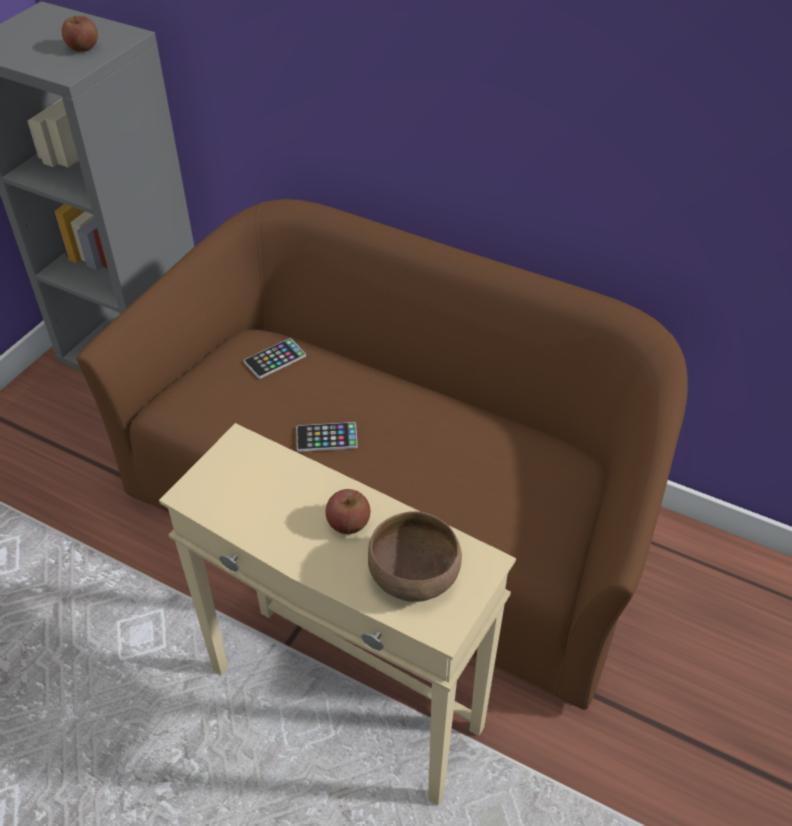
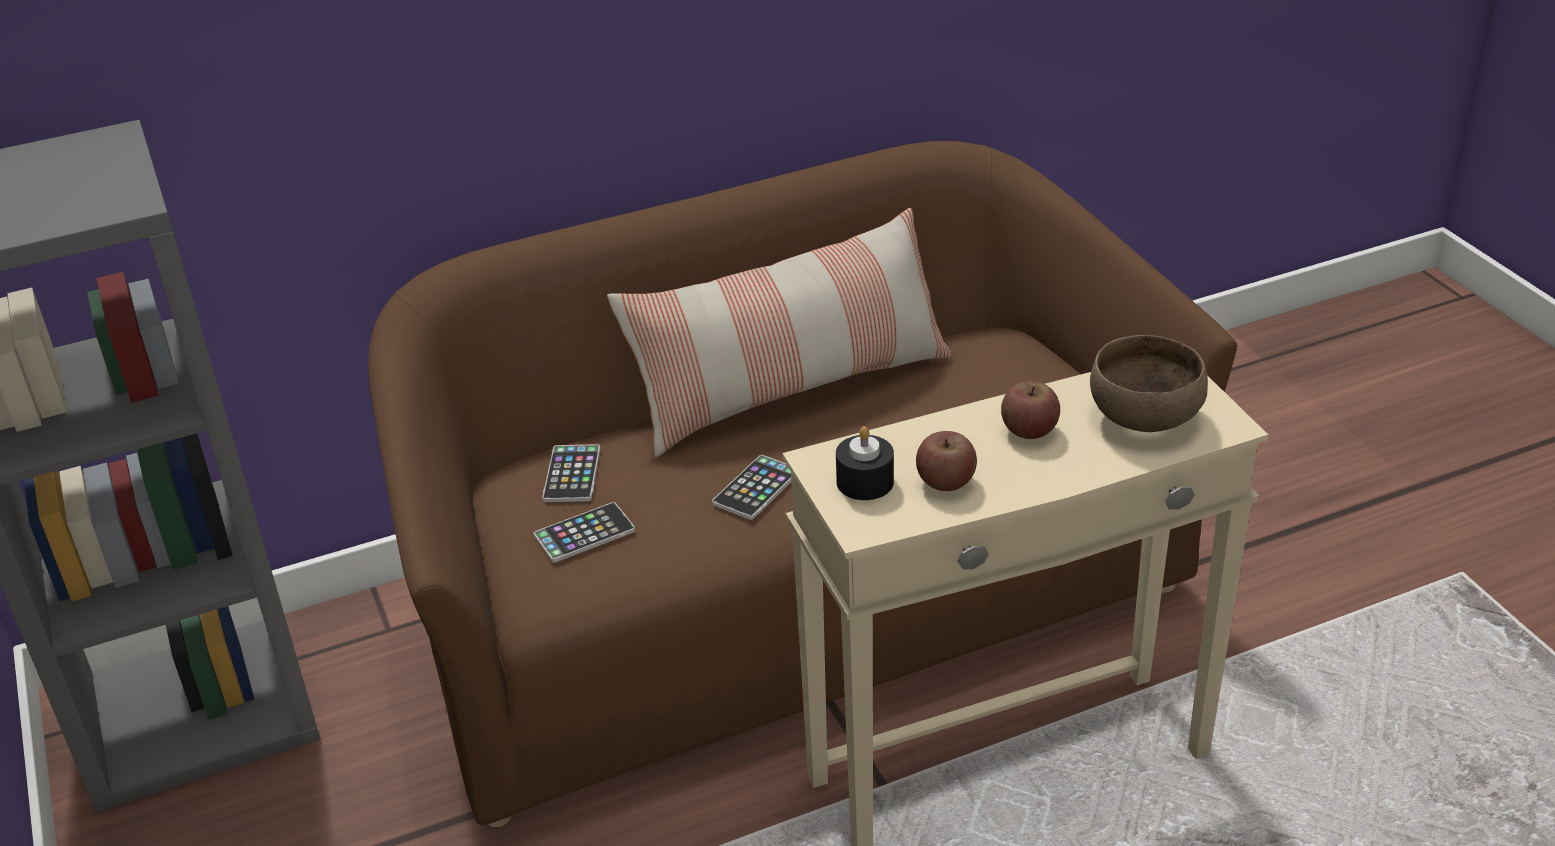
camera: 50 degrees left, 10 degrees down
(83, 48) = (82, 176): apple -> apple (946, 481)
(231, 392) = (584, 534): none -> phone
(233, 473) = (865, 482): none -> black candle
(432, 400) = (791, 388): none -> pillow

